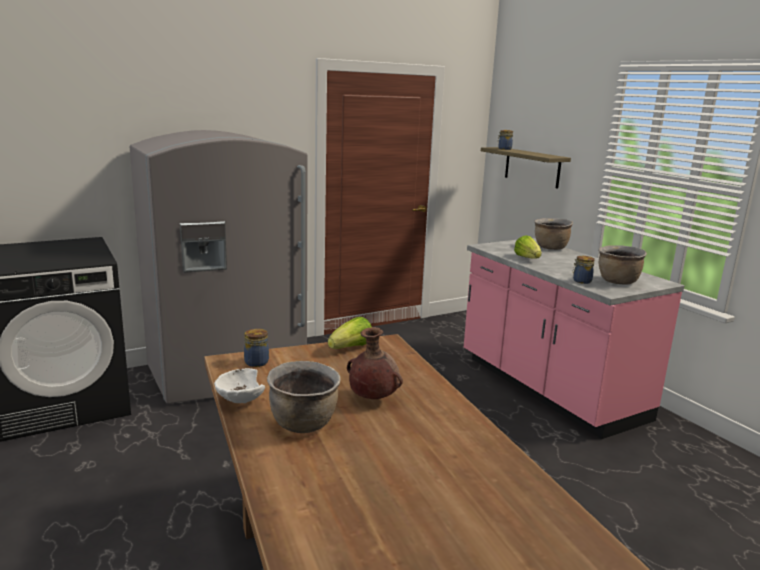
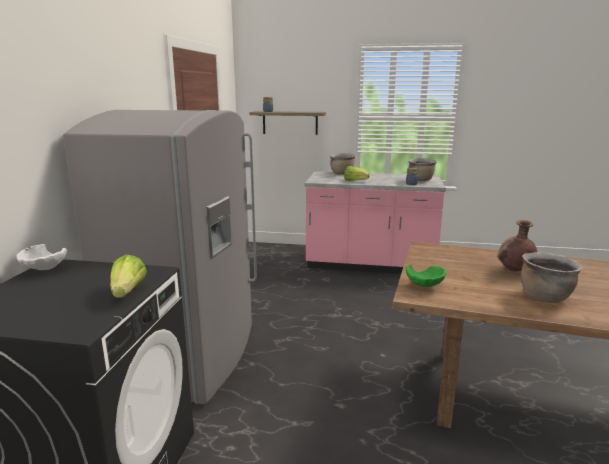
camera: 50 degrees left, 0 degrees up
(239, 401) = (496, 307): white bowl -> white bowl (43, 270)
(256, 362) = (424, 287): jar -> green bowl
(351, 348) = (425, 257): lettuce -> lettuce (128, 292)

